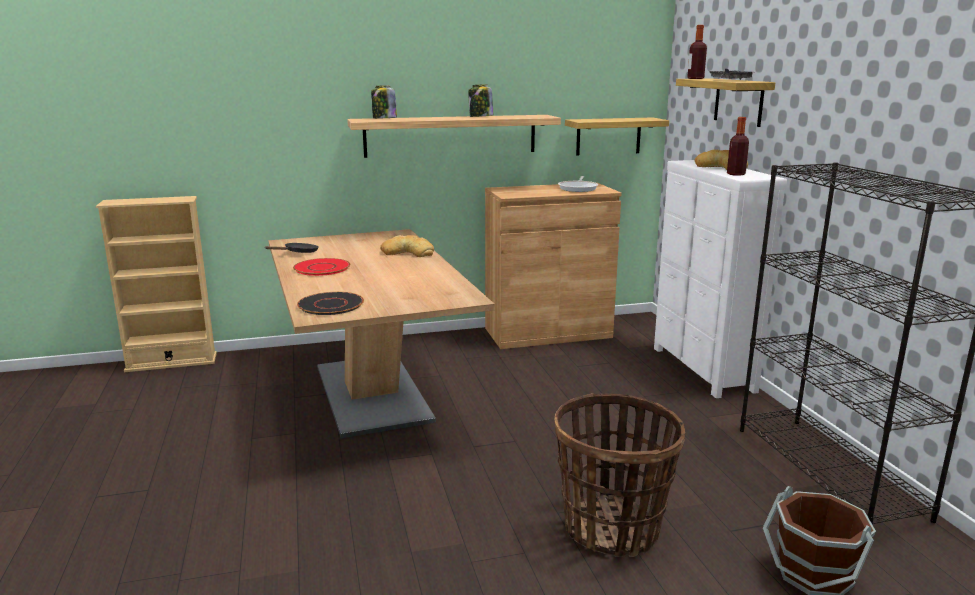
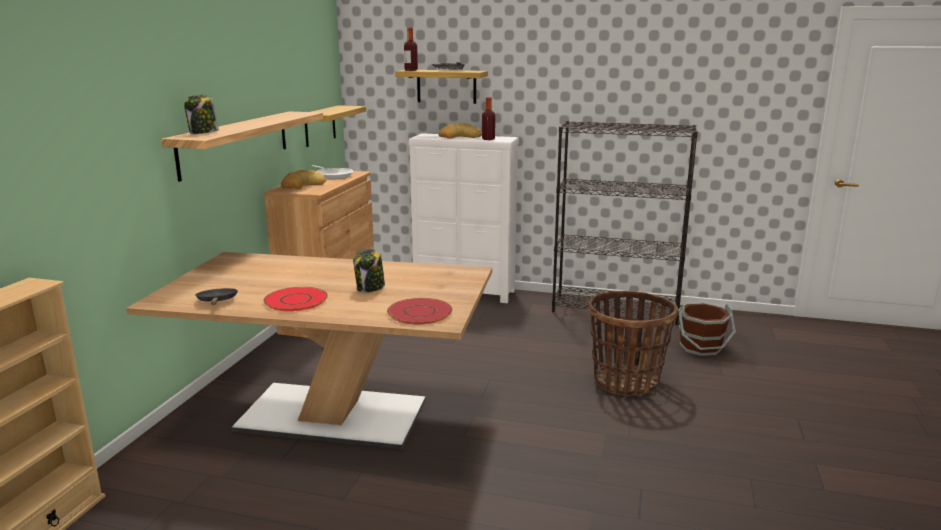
camera: 60 degrees left, 0 degrees up
(331, 305) = (420, 312): black plate -> red plate
(408, 252) = (307, 265): bread -> bread (302, 185)
(480, 117) = (264, 119): jar -> jar (370, 288)

